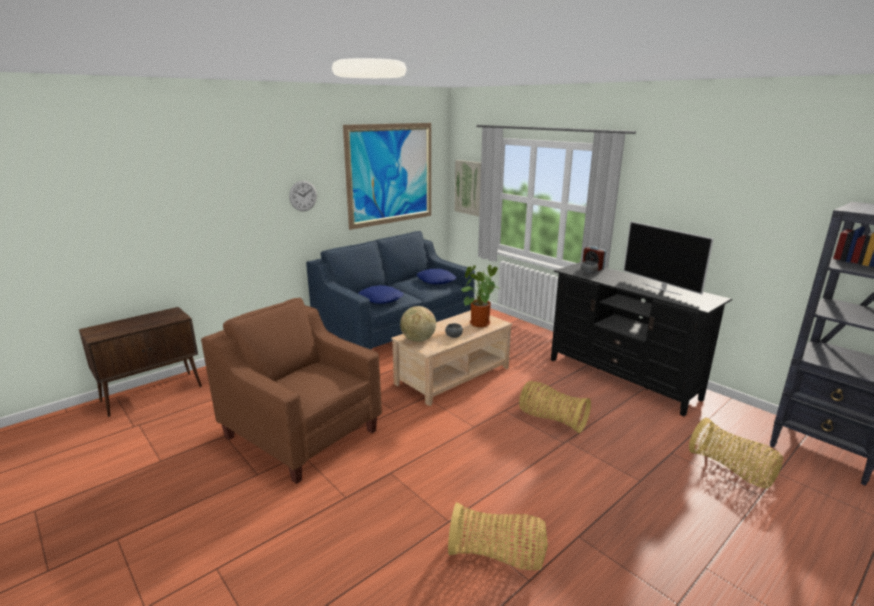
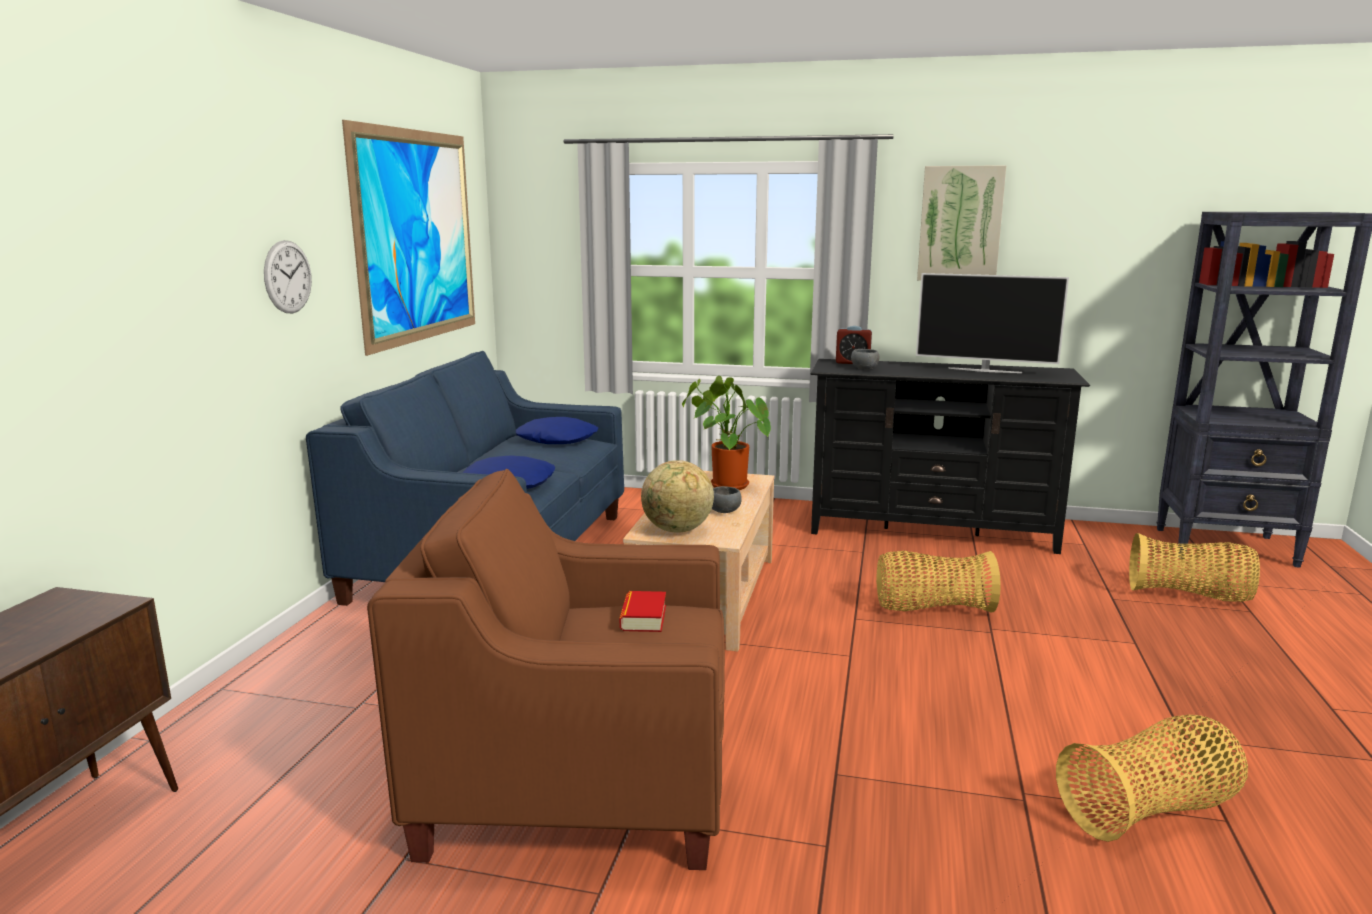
camera: 35 degrees left, 5 degrees down
(325, 374) = (643, 618): none -> book
(469, 187) = (544, 263): picture -> picture (960, 224)

